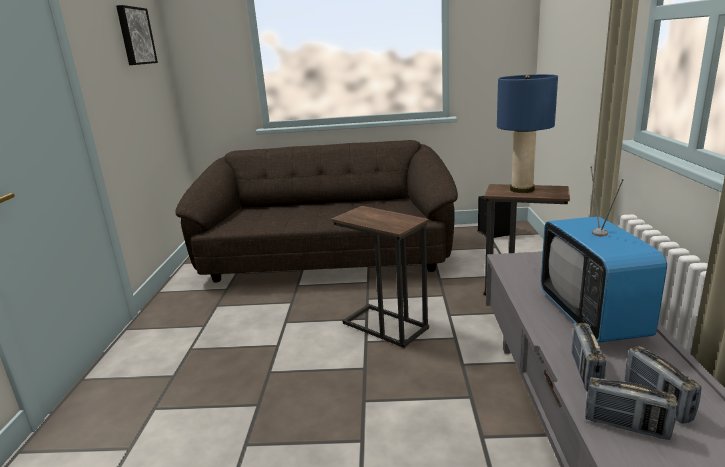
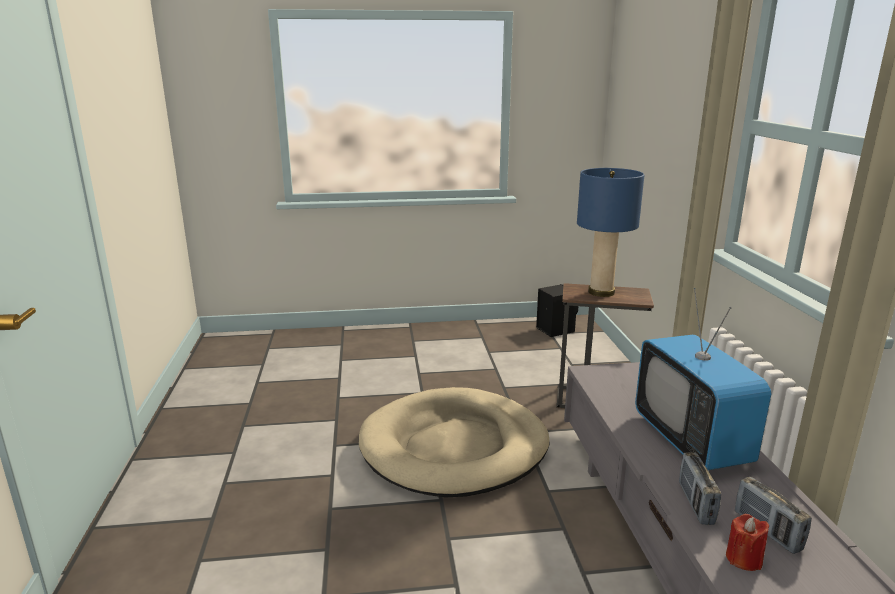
camera: 10 degrees left, 0 degrees up
(135, 36) = (136, 90): picture -> none
(327, 259) = (366, 363): brown sofa -> none
(386, 326) = (454, 447): brown side table -> beige dog bed
(626, 426) = (743, 559): radio -> red candle

